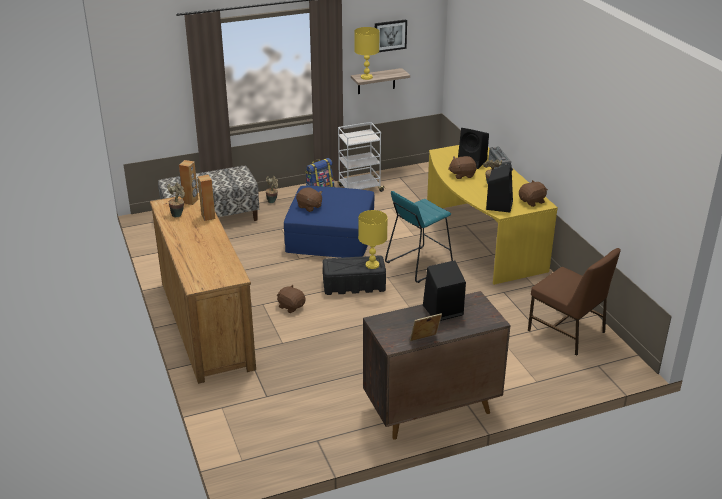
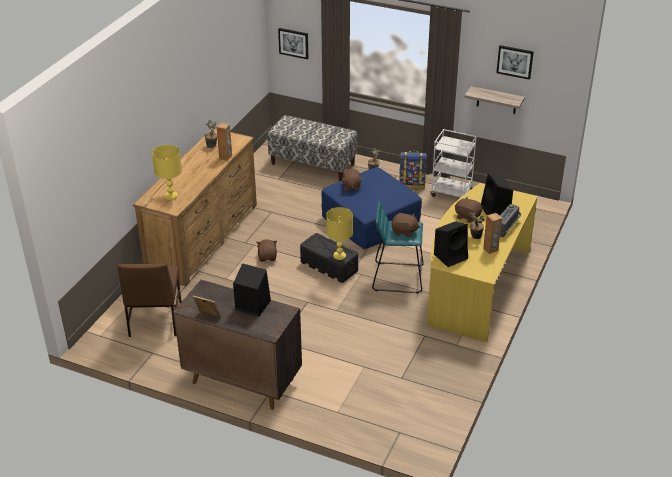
camera: 45 degrees right, 5 degrees up
(150, 94) = (293, 43): none -> picture
(191, 201) = (234, 140): brown speaker -> brown speaker (490, 249)
(366, 77) = (479, 93): yellow table lamp -> yellow table lamp (171, 196)
(532, 201) = (482, 268): brown plush toy -> brown plush toy (404, 231)
(567, 332) = (419, 394): brown chair -> brown chair (154, 320)

